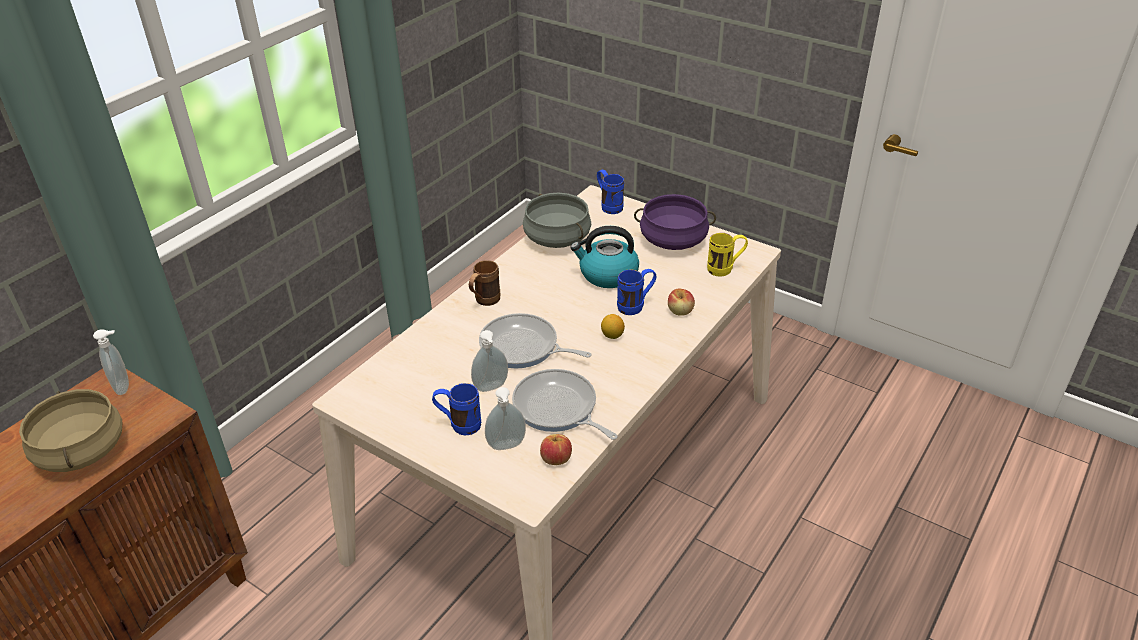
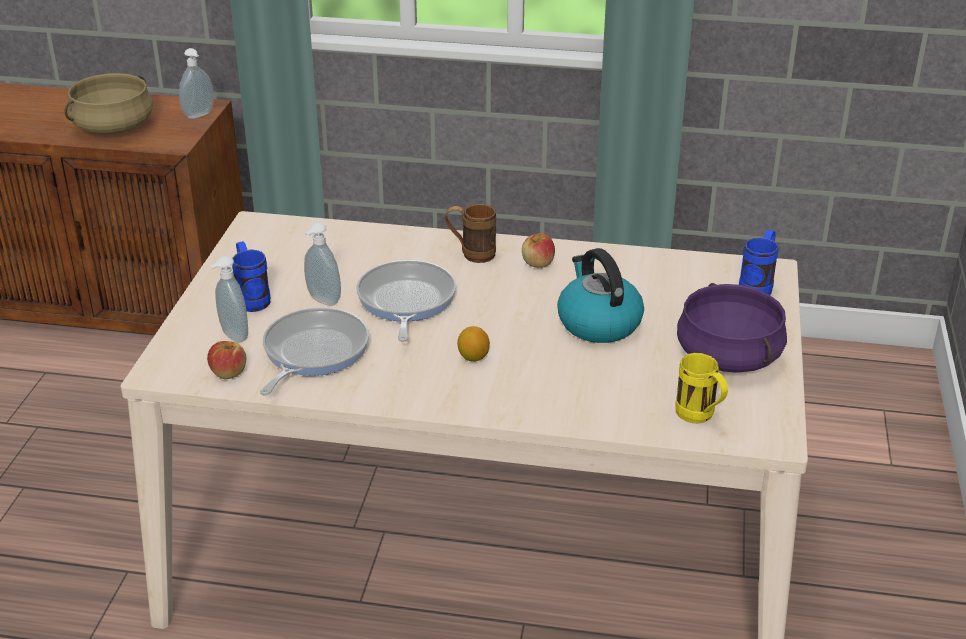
camera: 65 degrees right, 5 degrees down
(558, 238) = (643, 267): grey cooking pot -> none
(636, 306) = (548, 361): blue mug -> none
(680, 311) = (566, 399): apple -> apple (538, 263)

